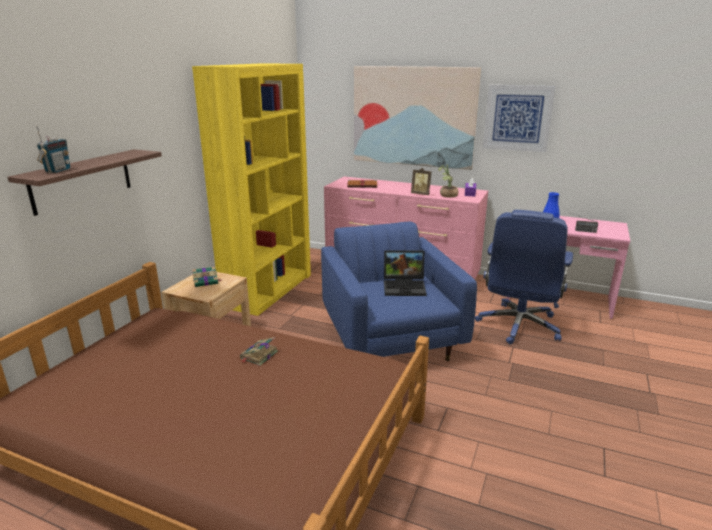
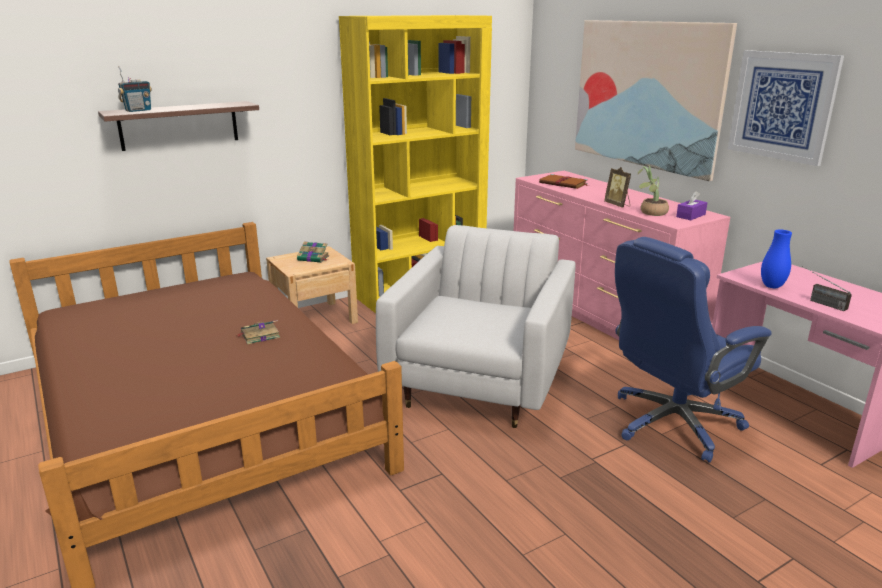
camera: 35 degrees right, 0 degrees up
(390, 339) = (480, 381): blue armchair -> white armchair
(405, 287) = (490, 314): laptop -> none

